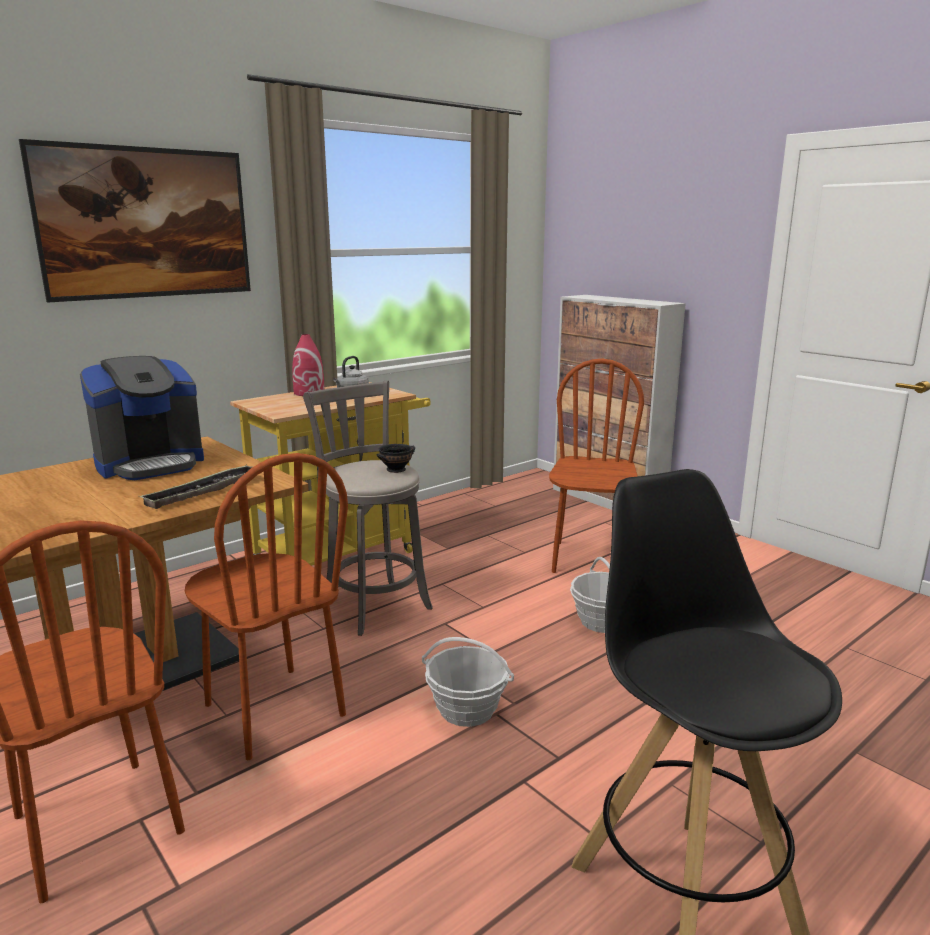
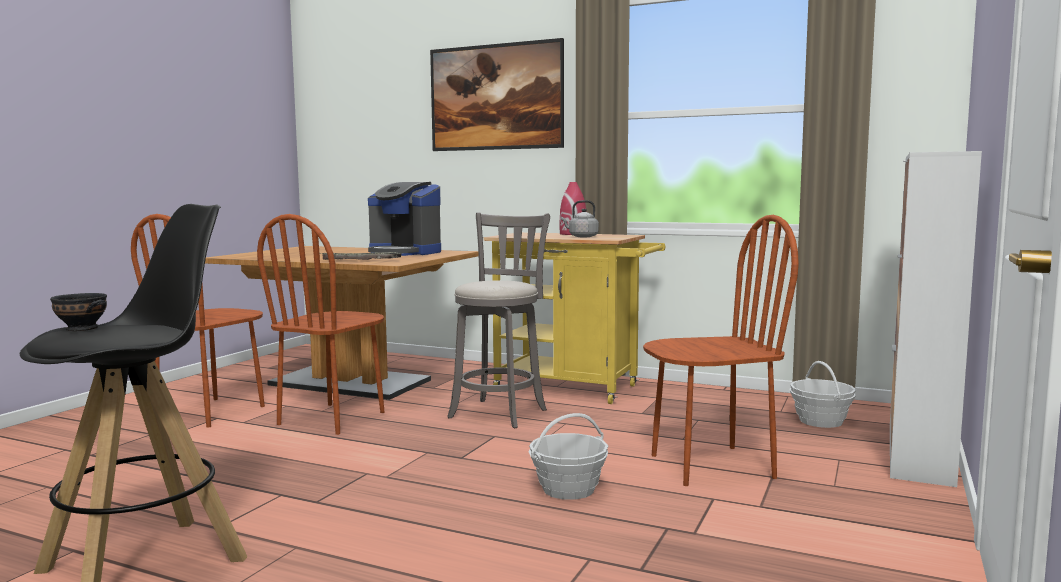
camera: 65 degrees right, 10 degrees down
(397, 469) = (503, 285): black bowl -> black bowl (82, 328)
(467, 709) = (366, 464): basket -> basket (820, 421)

